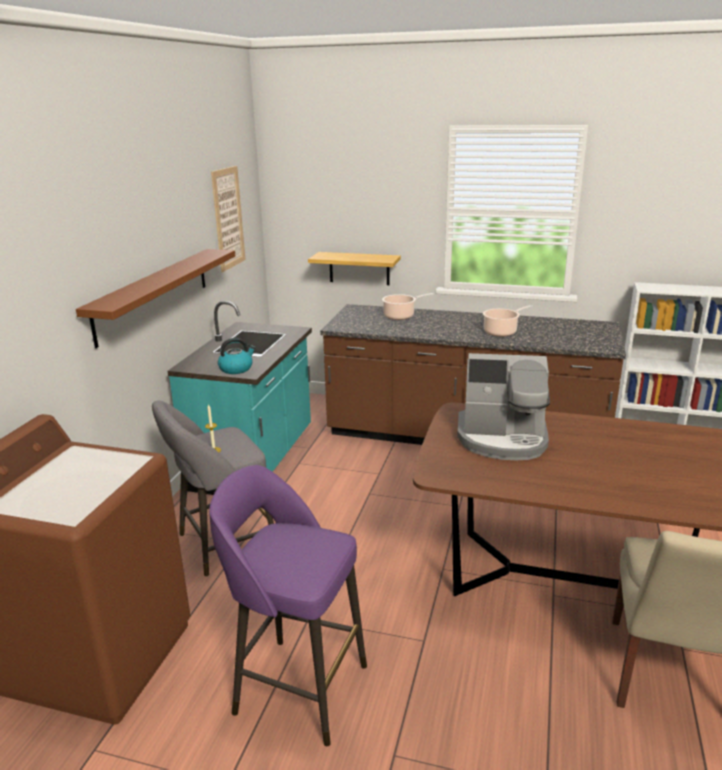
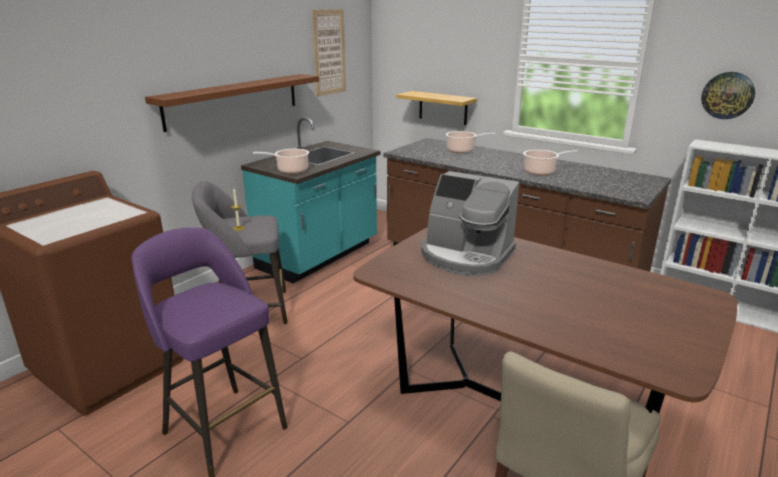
camera: 20 degrees right, 0 degrees up
(236, 368) = (290, 170): kettle -> cooking pot
(659, 239) = (727, 95): none -> wall clock

